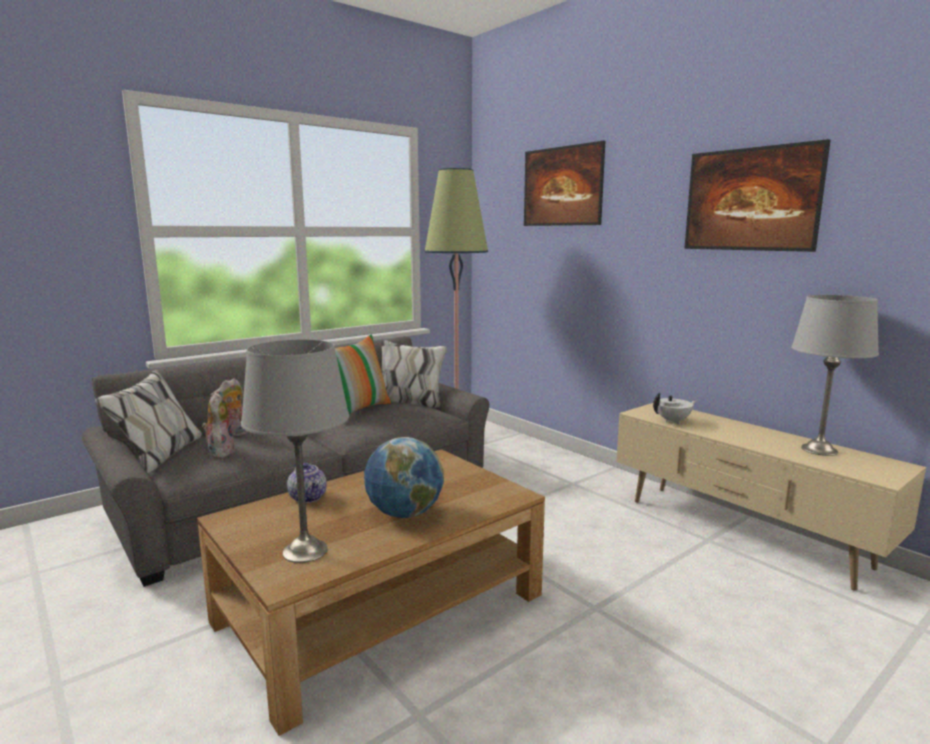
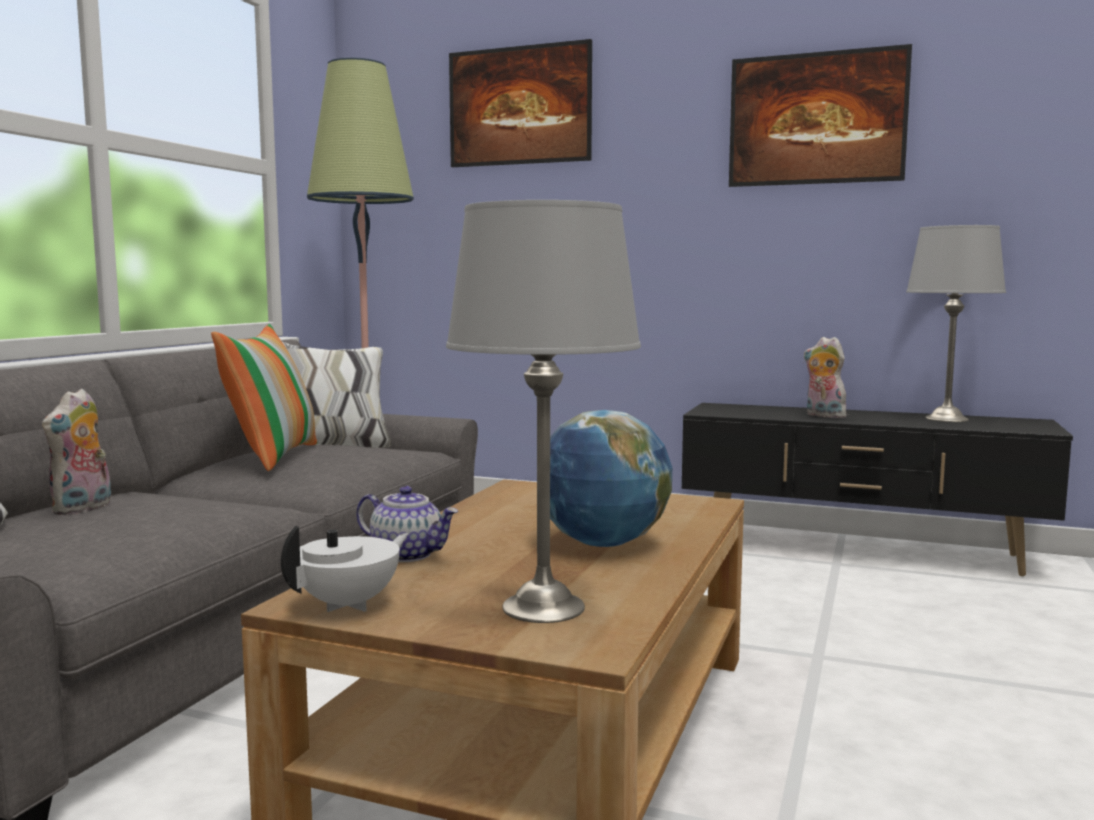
camera: 30 degrees left, 5 degrees down
(220, 452) = (101, 532): plush toy -> plush toy (823, 415)
(673, 421) = (760, 414): white teapot -> white teapot (350, 604)
(742, 533) = (859, 550): beige tv stand -> black tv stand

